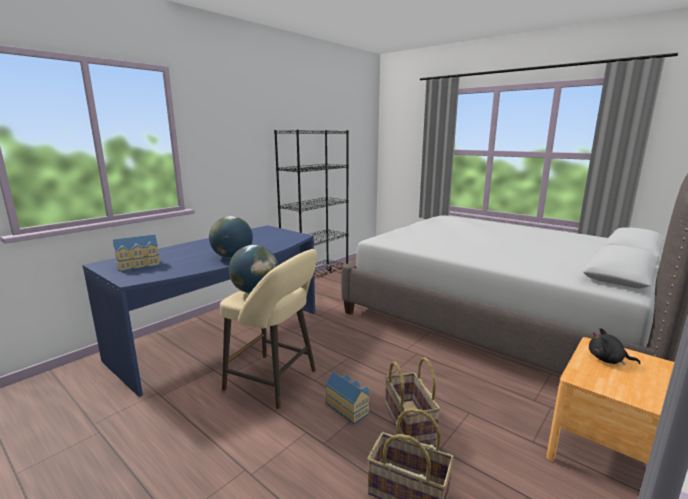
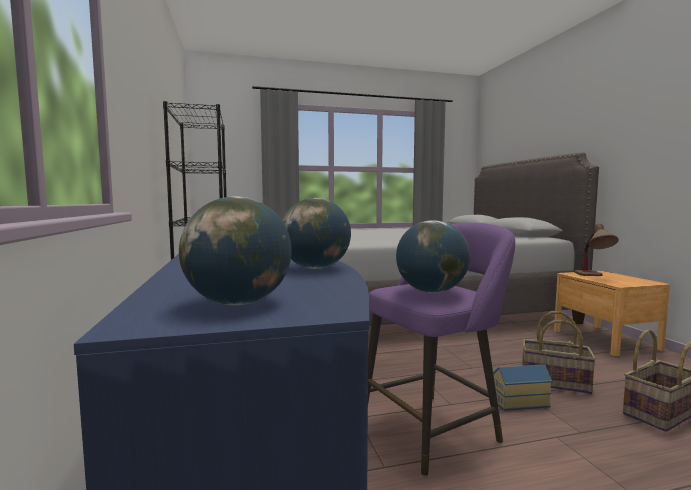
camera: 55 degrees left, 10 degrees down
(139, 266) = (239, 303): toy house -> globe
(275, 382) = (434, 429): beige stool -> purple stool
(608, 360) = (594, 276): black plush toy -> table lamp

